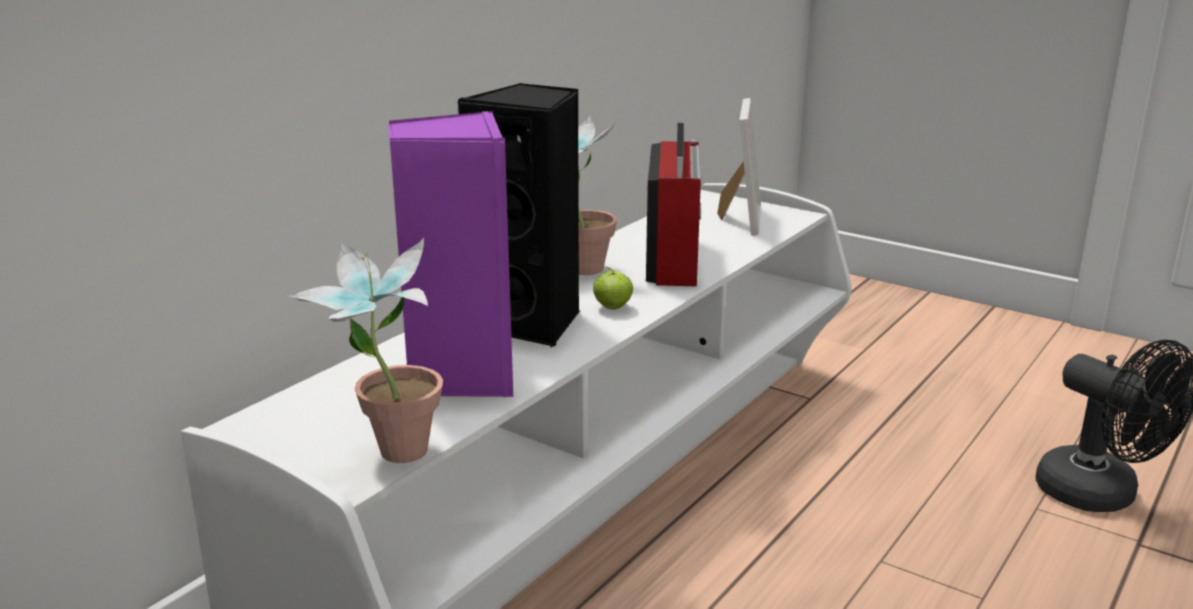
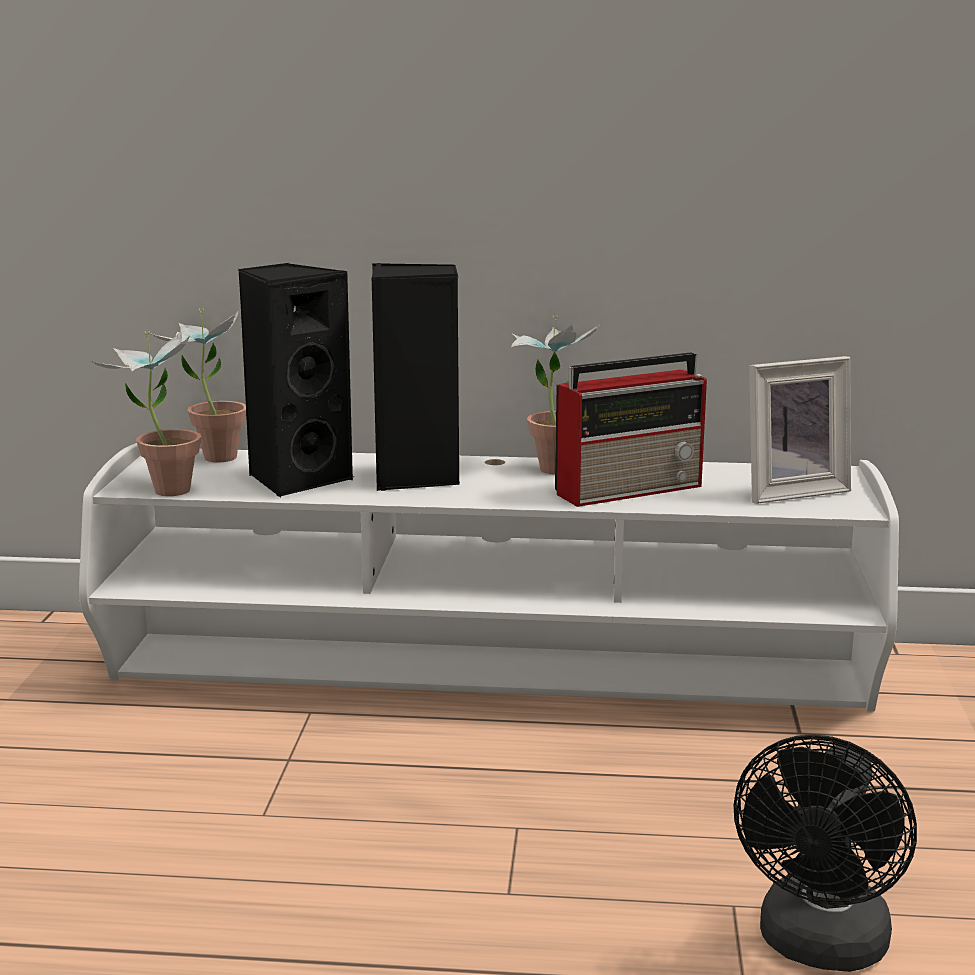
camera: 60 degrees right, 5 degrees down
(297, 402) = (211, 455): none -> potted plant
(459, 376) = (296, 479): purple speaker -> black speaker
(613, 307) = (484, 491): apple -> none

